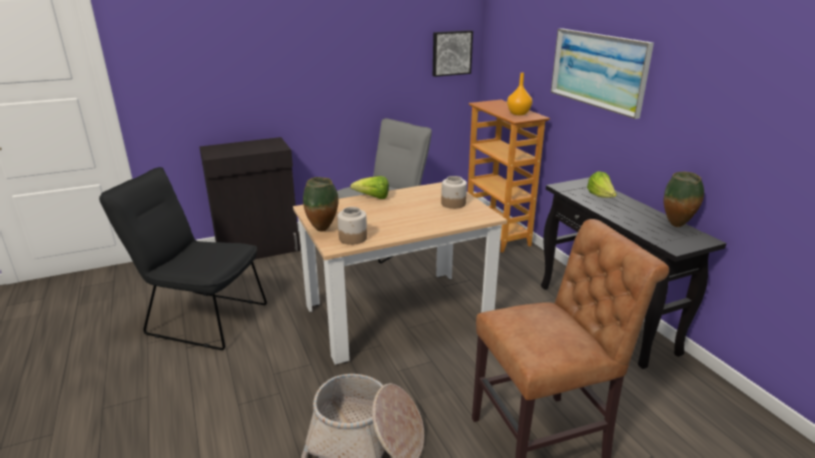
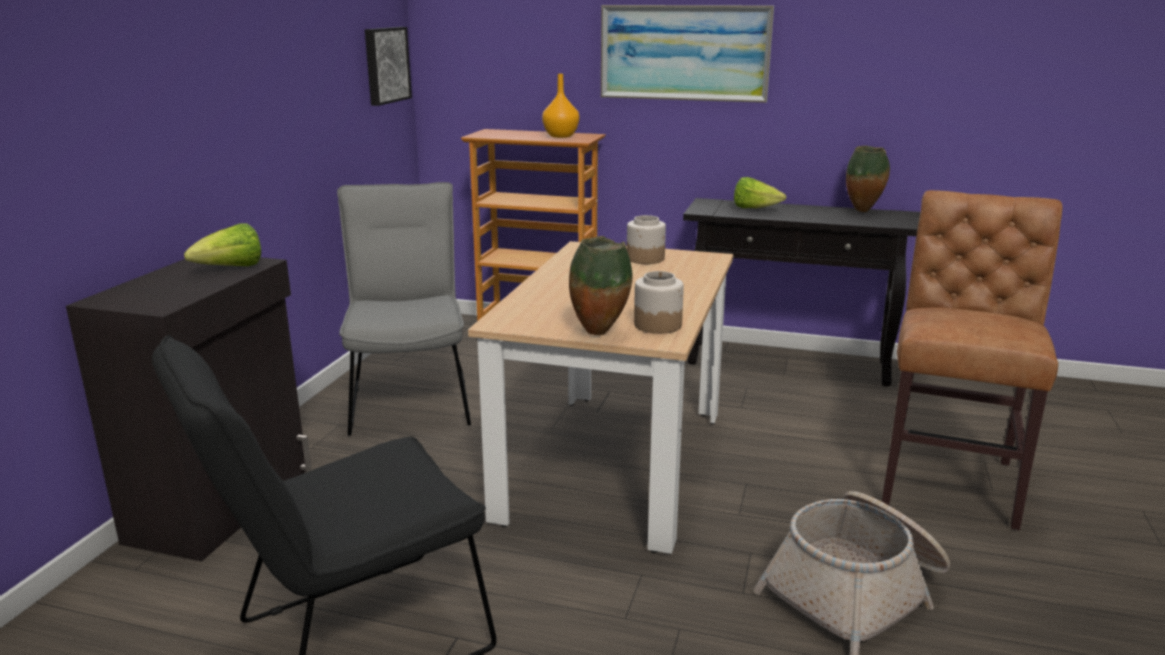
camera: 50 degrees left, 5 degrees down
(373, 197) = (542, 284): lettuce -> lettuce (231, 269)

